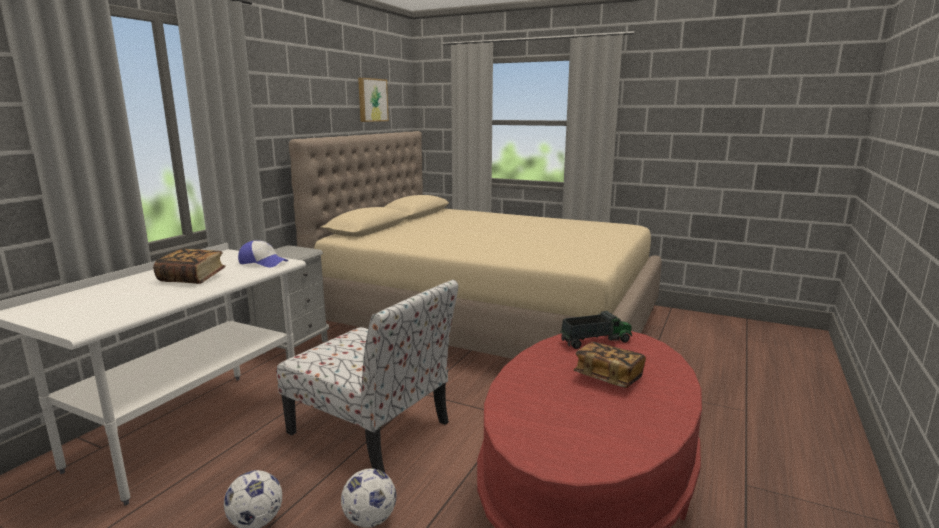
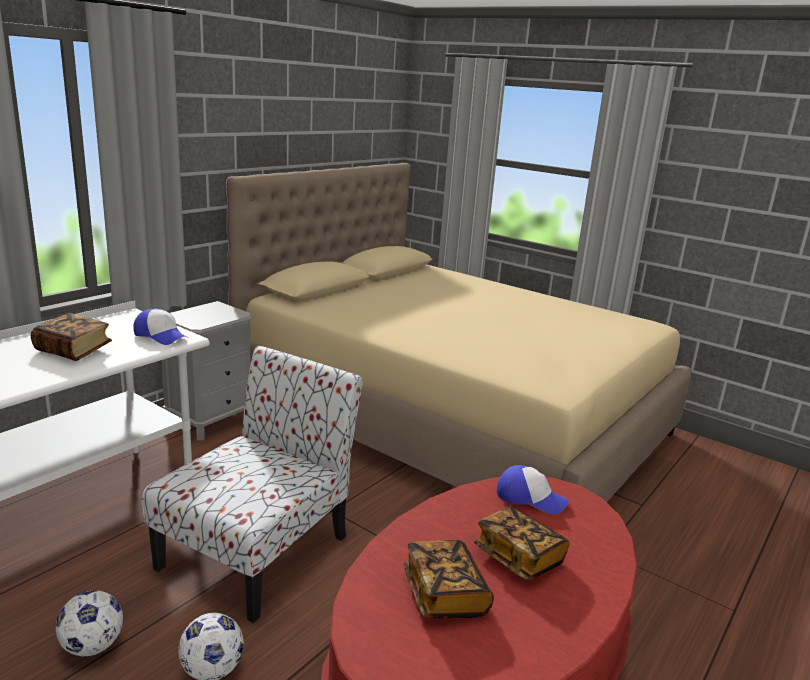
camera: 10 degrees right, 5 degrees up
(372, 100) = (346, 124): picture -> none
(372, 429) = (258, 550): chair -> chair turned 105 degrees counterclockwise
(567, 408) = (444, 595): none -> book
(595, 341) = (530, 498): toy truck -> cap

